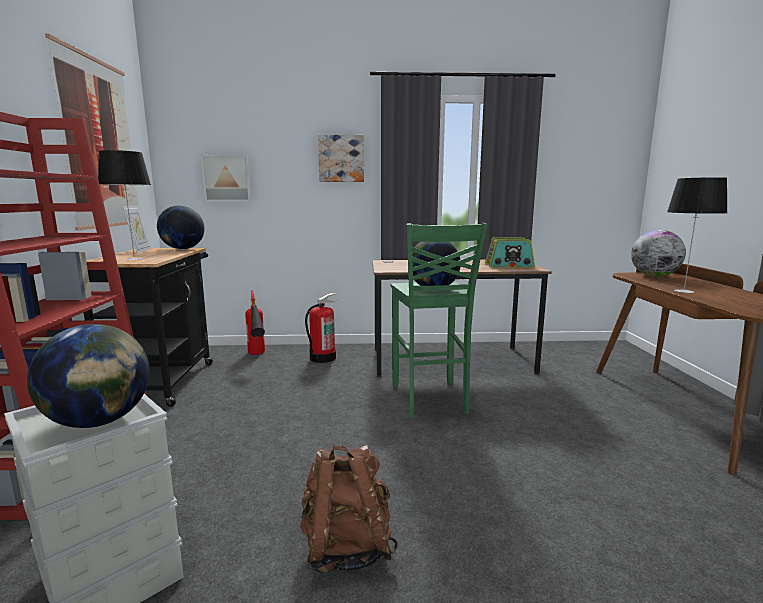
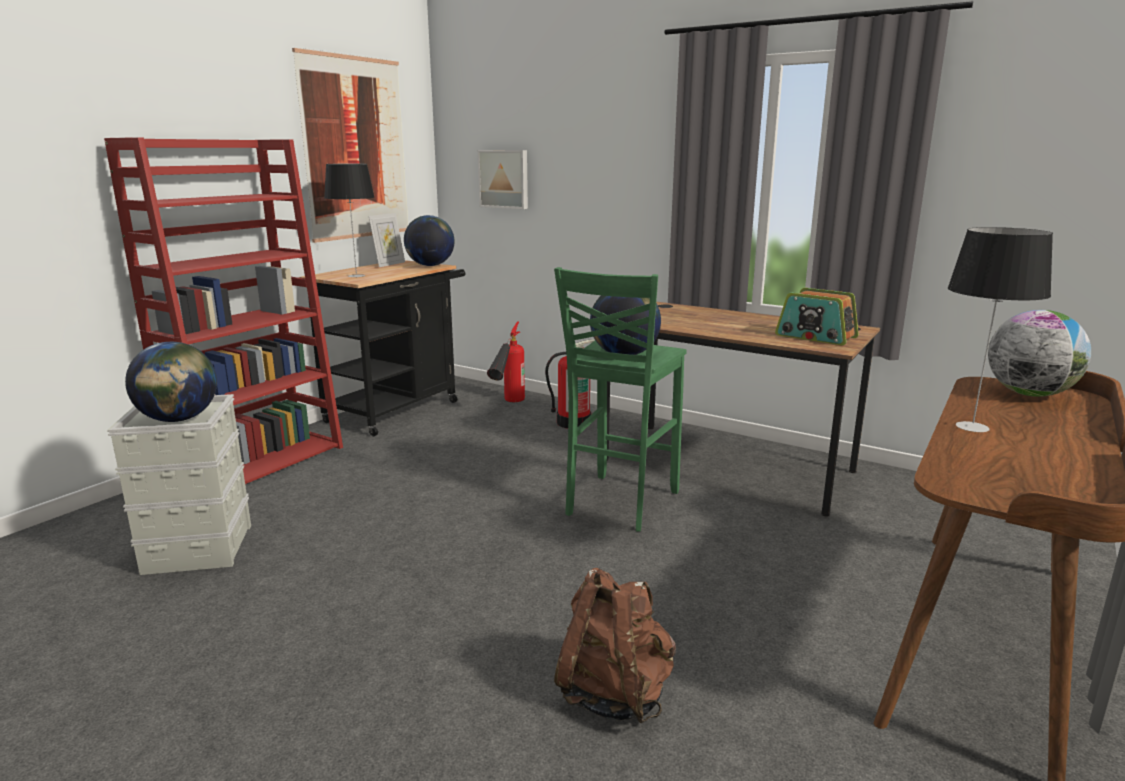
camera: 35 degrees right, 5 degrees up
(341, 158) = (632, 154): picture -> none
(346, 548) = (348, 597): brown backpack -> brown backpack (614, 694)

